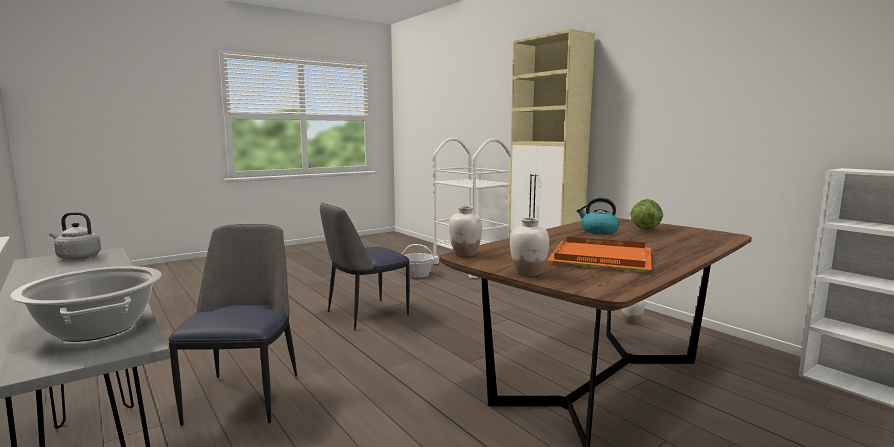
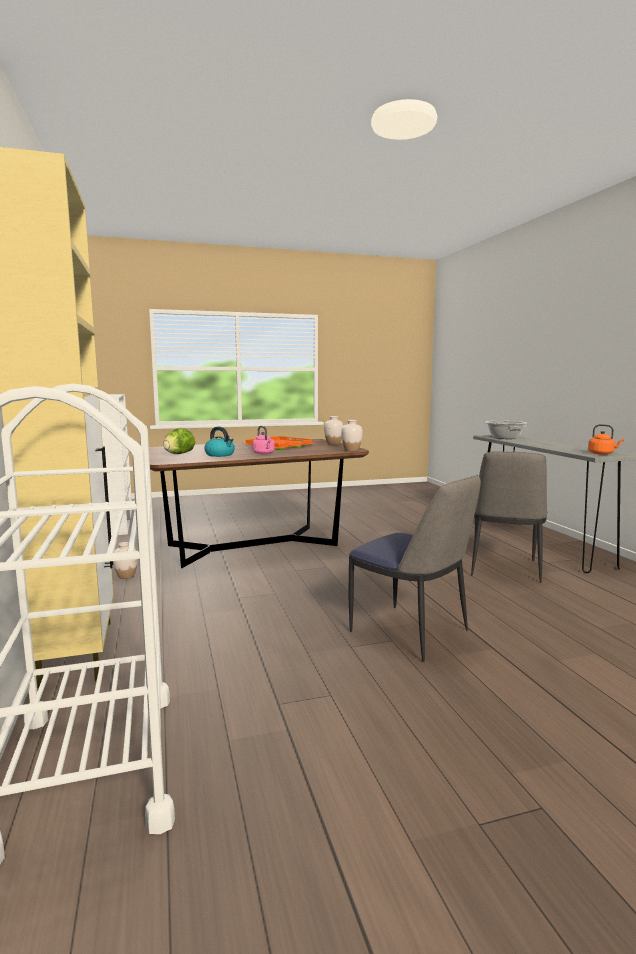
camera: 160 degrees left, 0 degrees up
(77, 257) = (602, 453): grey kettle -> orange kettle
(365, 314) = (411, 633): chair -> chair turned 60 degrees clockwise
(418, 274) = (267, 745): basket -> none
(560, 237) = (264, 453): none -> pink kettle

